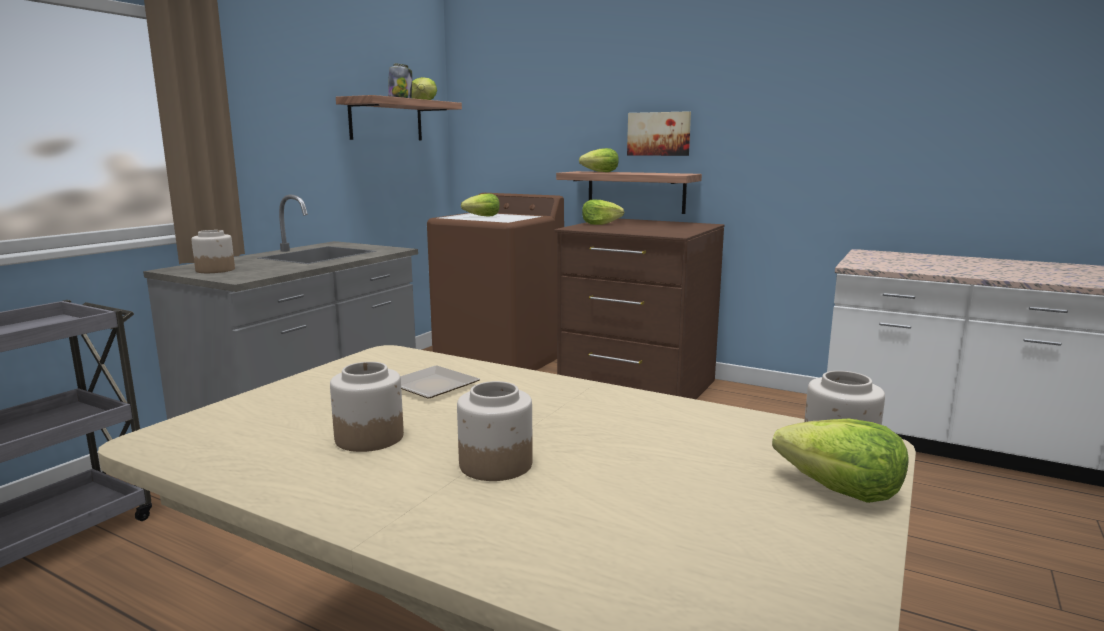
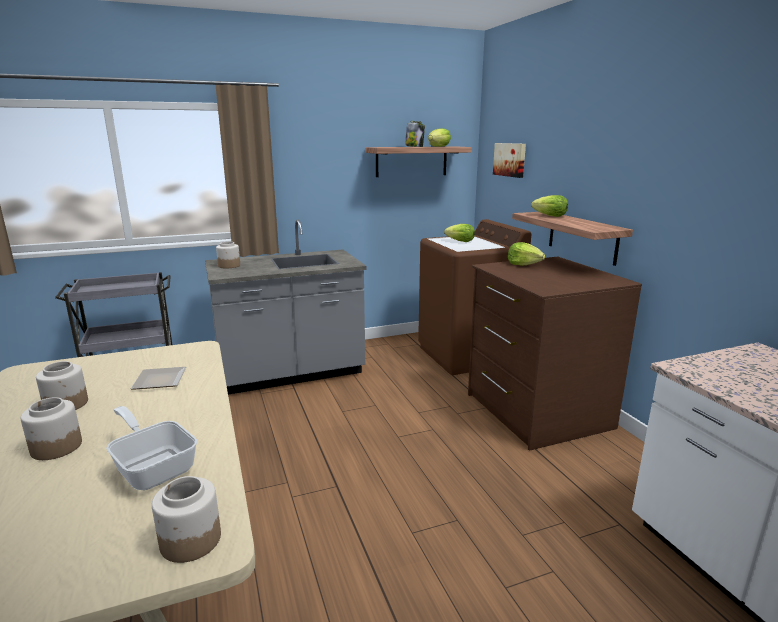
camera: 40 degrees right, 5 degrees up
(656, 433) = (153, 466): none -> frying pan
(659, 134) = (604, 185): picture -> picture (510, 159)
(840, 490) = (109, 568): lettuce -> none

